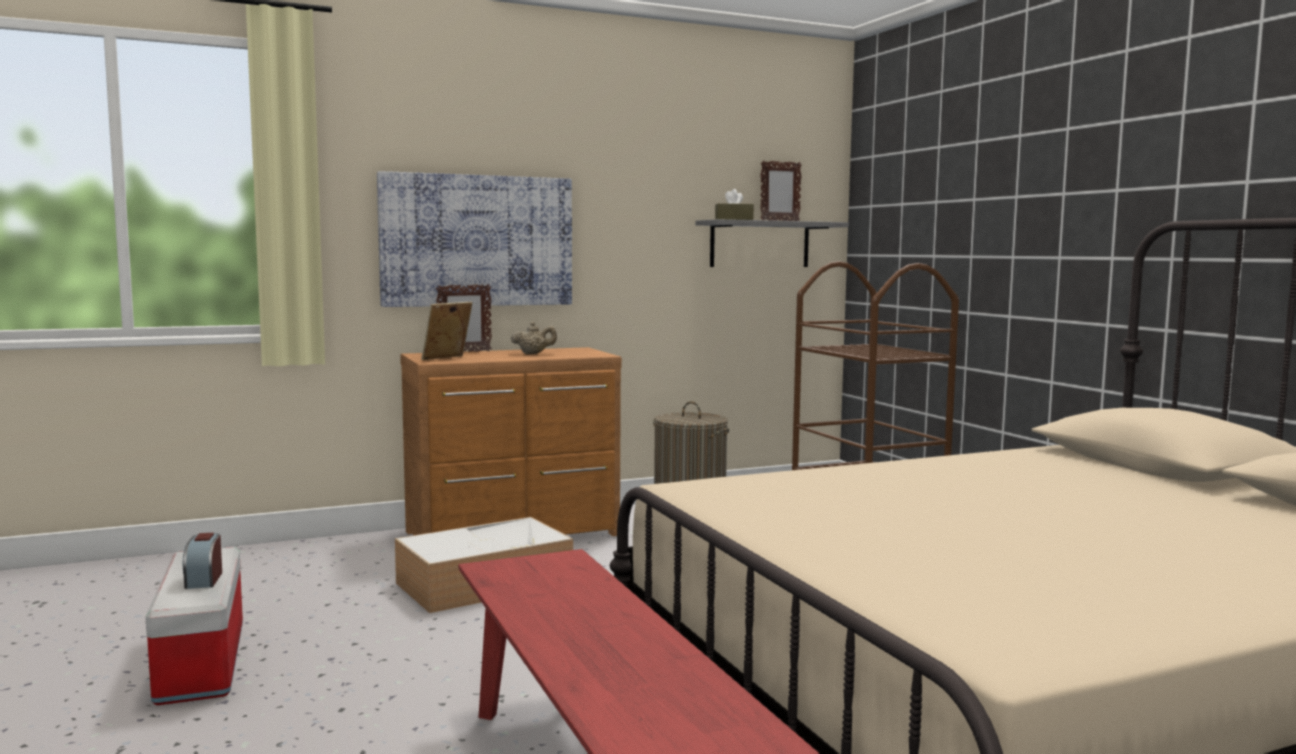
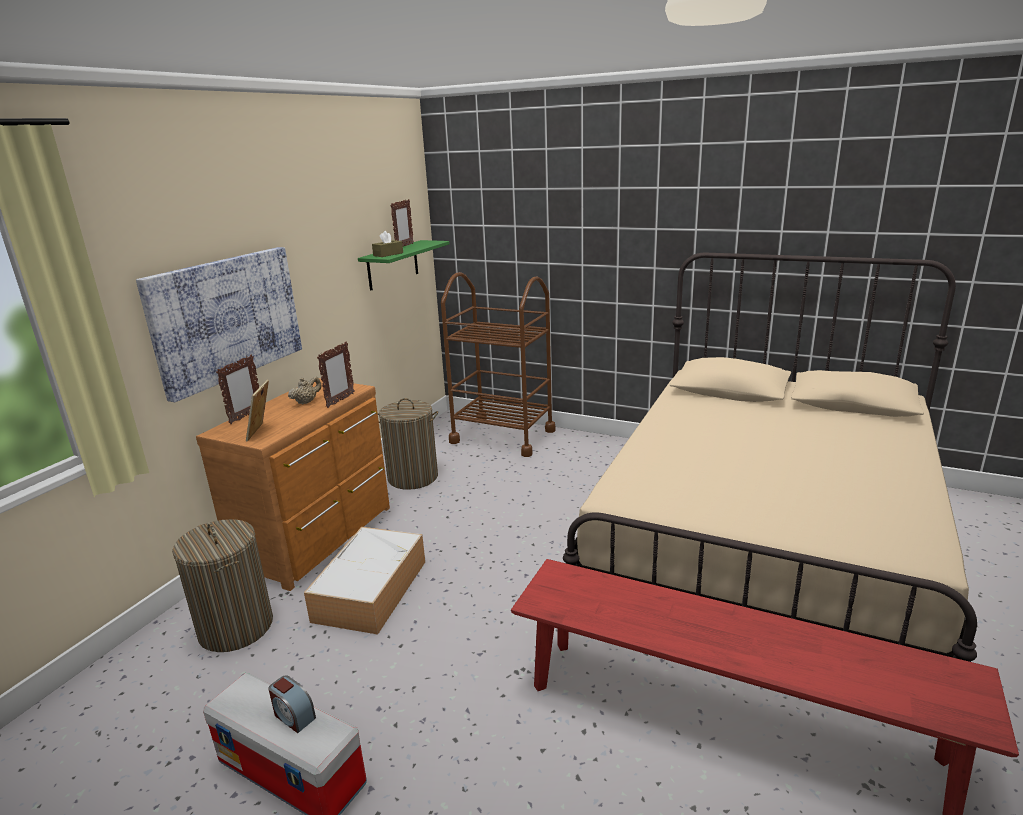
camera: 40 degrees left, 15 degrees up
(342, 564) = (236, 627): none -> laundry basket
(562, 357) = (340, 400): none -> picture frame
(760, 244) = (393, 265): grey shelf -> green shelf

